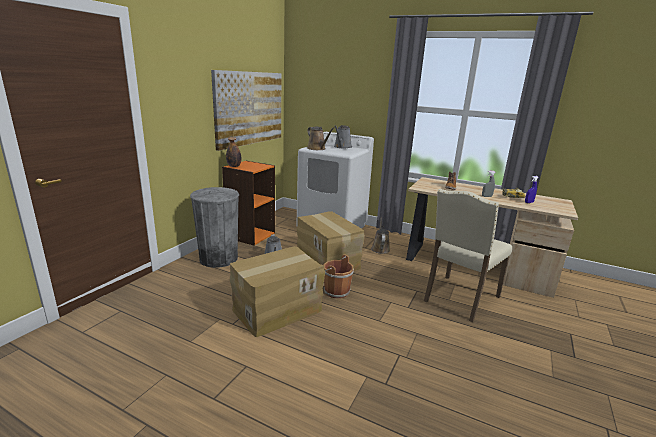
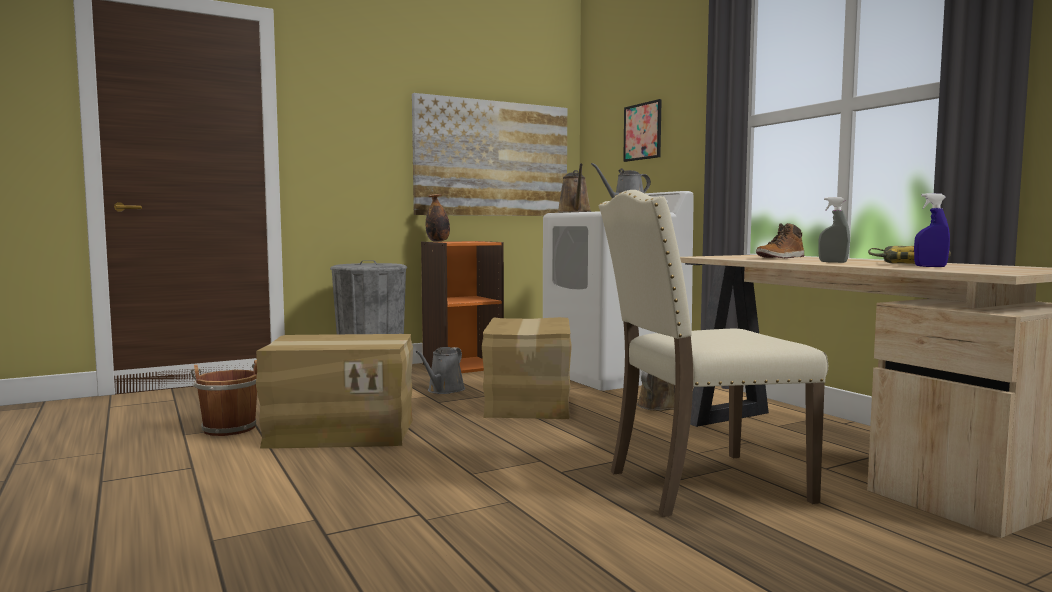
camera: 35 degrees right, 15 degrees down
(335, 291) = (469, 432): brown bucket -> brown bucket (228, 428)
(336, 97) = (642, 131): none -> picture

